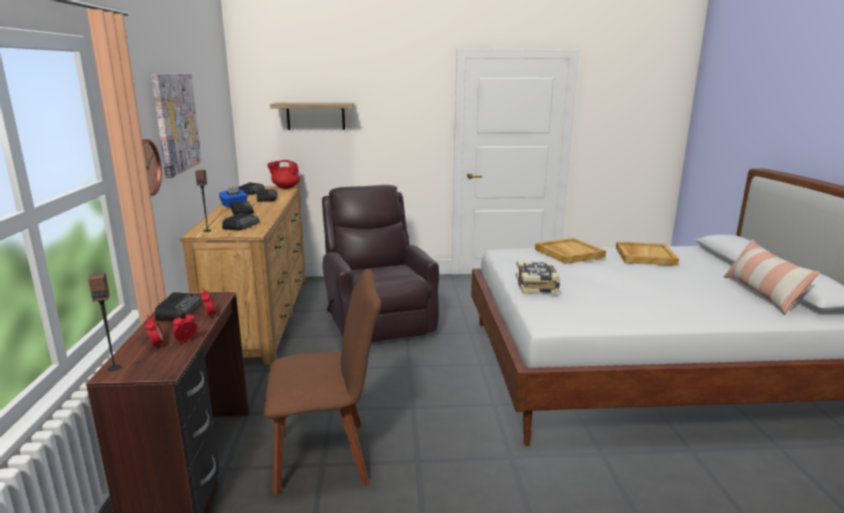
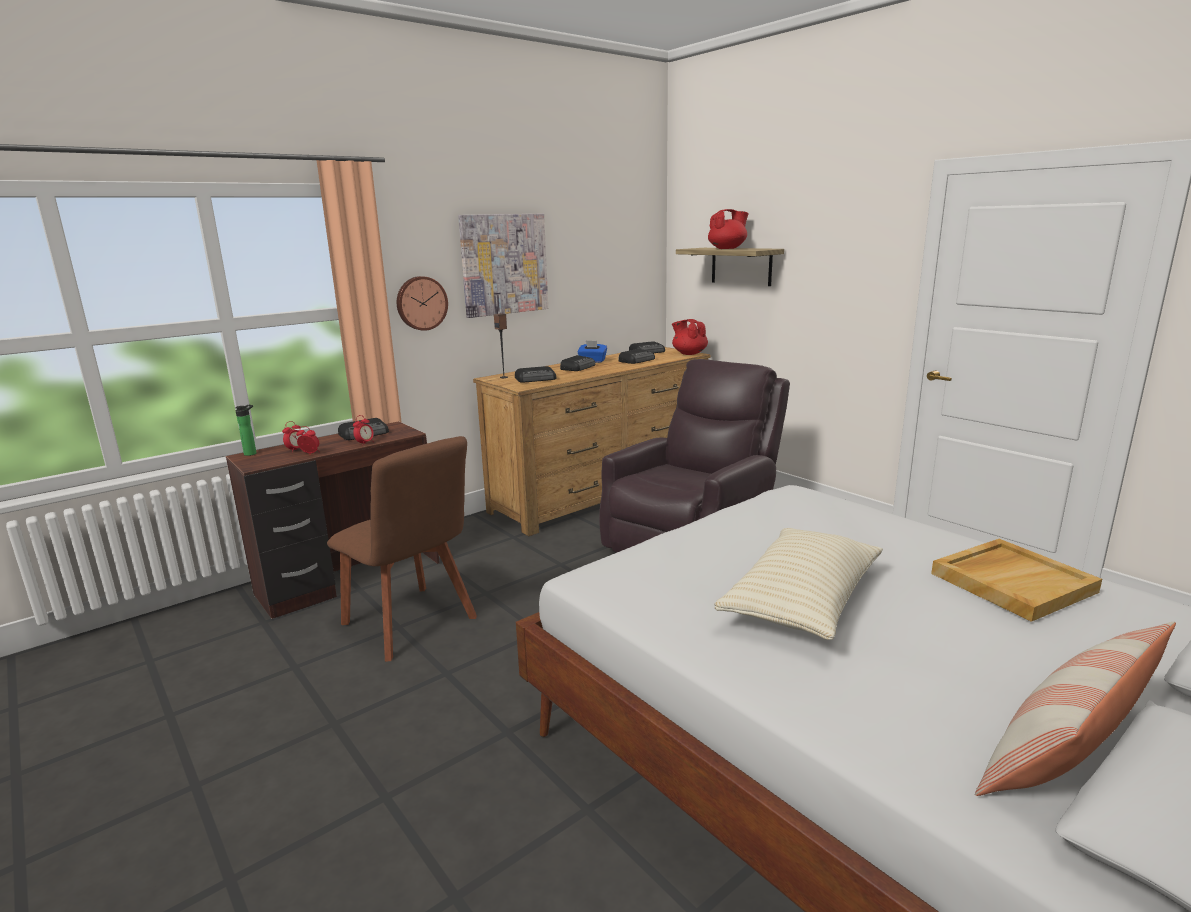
camera: 55 degrees right, 0 degrees up
(114, 367) = (252, 453): speaker -> bottle
(315, 103) = (727, 248): none -> red teapot
(537, 286) = (699, 540): book -> none
(568, 253) = (872, 525): beige tray -> none
(626, 290) = (802, 602): none -> beige pillow

